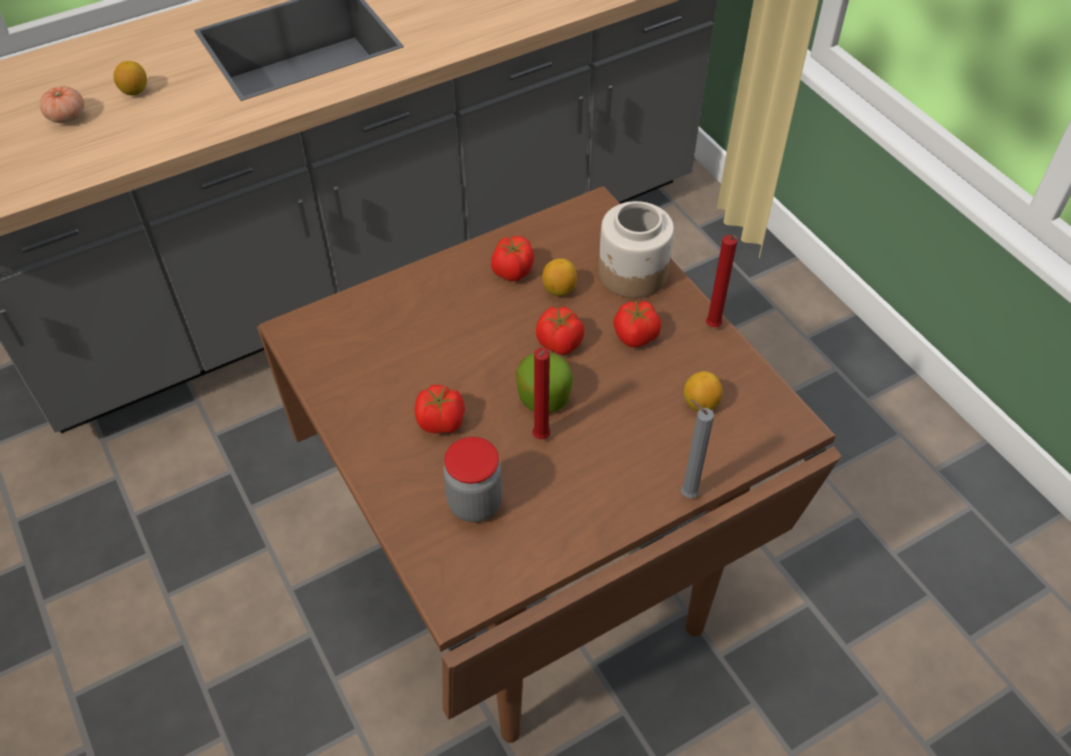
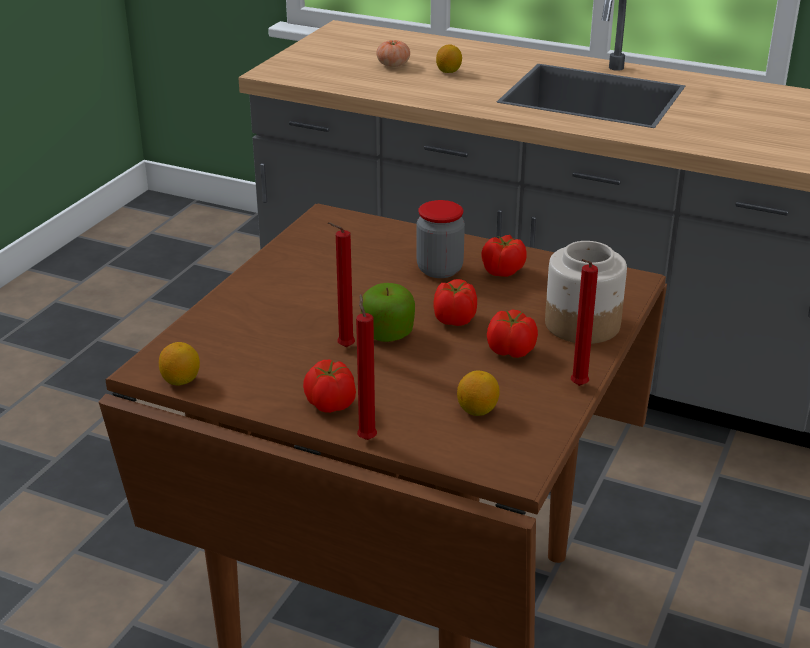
camera: 55 degrees right, 20 degrees down
(441, 422) = (309, 301): tomato -> tomato (330, 405)
(475, 503) = (248, 343): jar -> jar (439, 270)
(559, 289) = (512, 298): lemon -> lemon (181, 380)
(686, 493) = (366, 437): grey candle -> red candle

